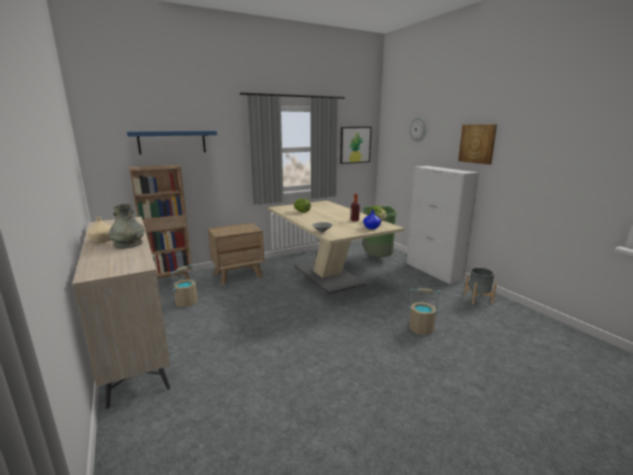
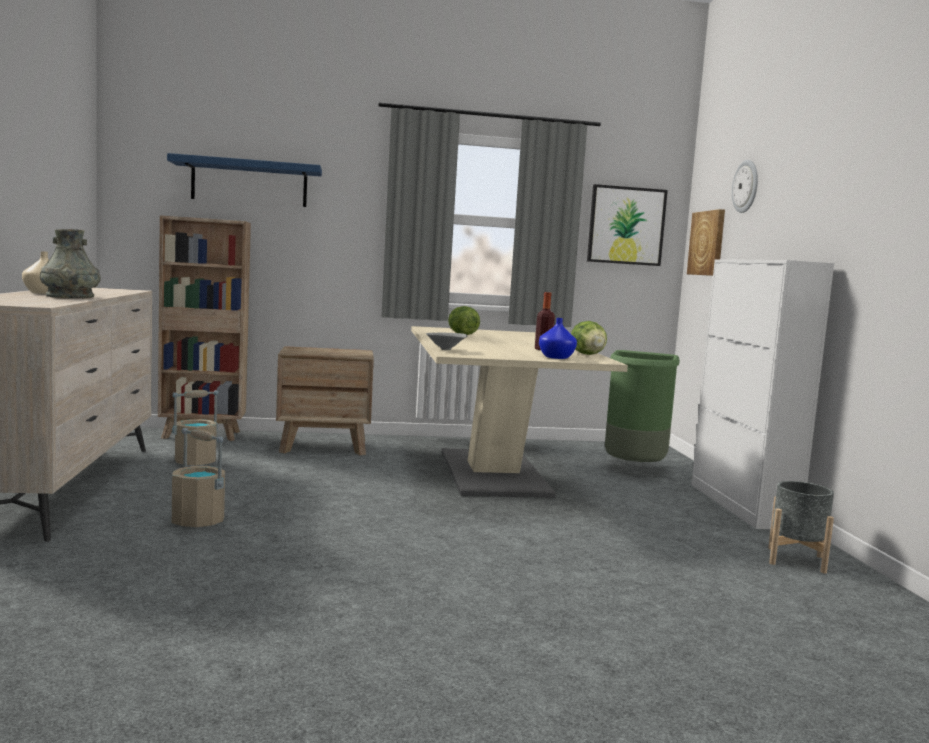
camera: 20 degrees right, 10 degrees down
(421, 329) = (592, 572): beige bucket -> beige bucket (198, 521)
(477, 143) = (837, 199): picture -> picture (707, 243)

